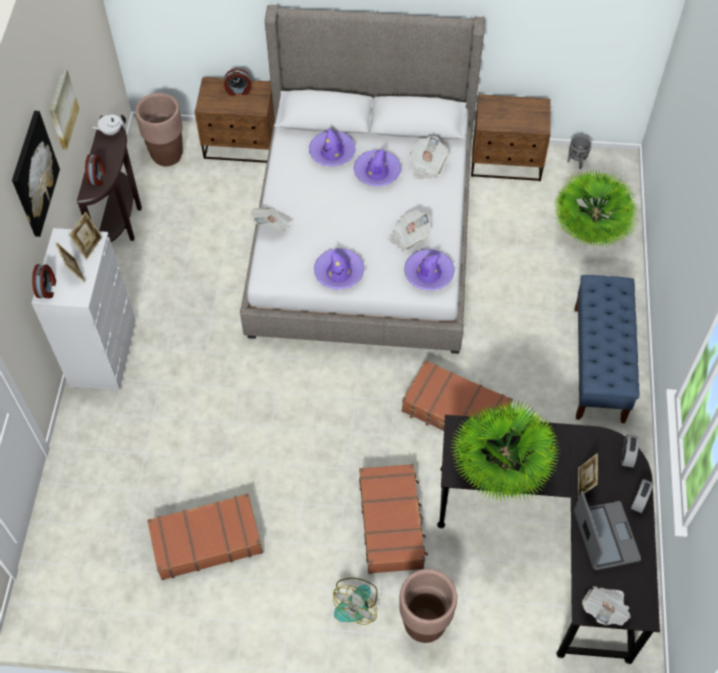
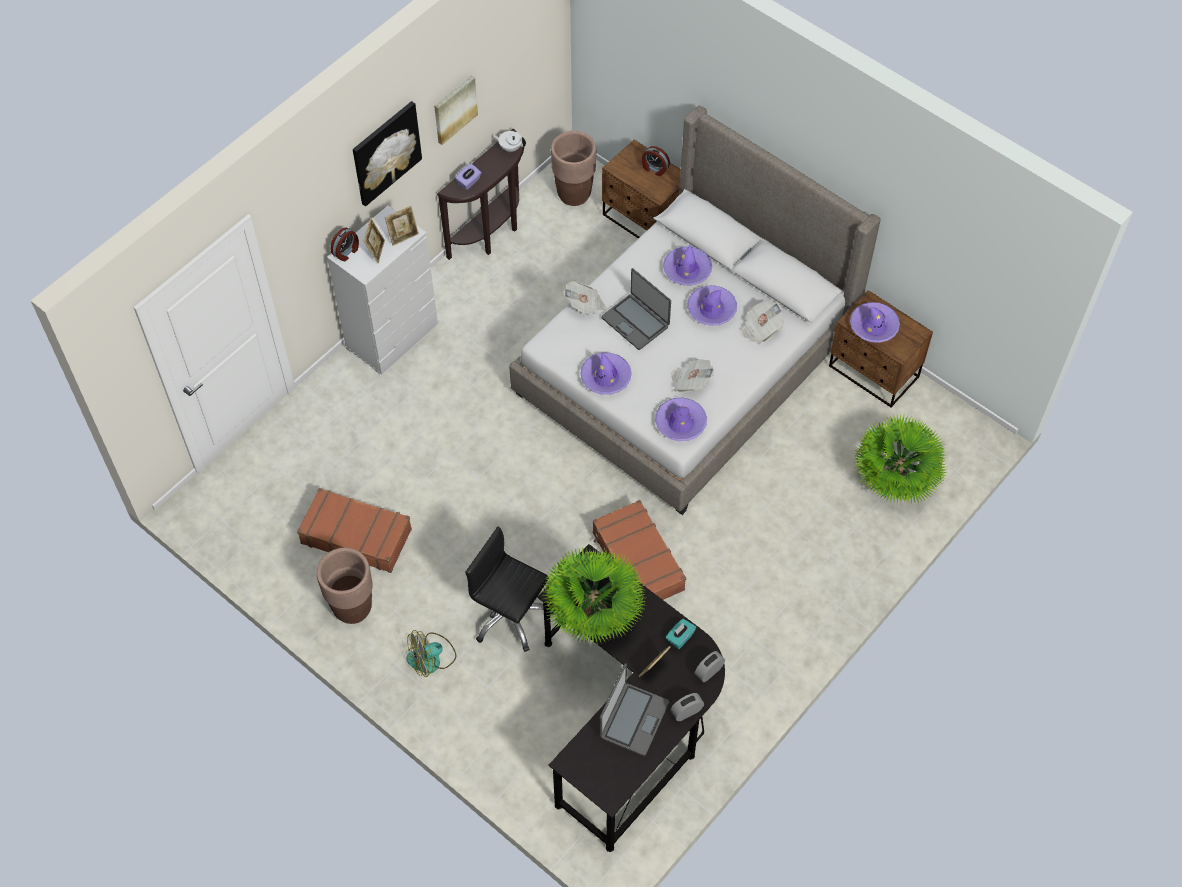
camera: 35 degrees right, 0 degrees up
(97, 177) = (469, 182): alarm clock -> purple tissue box
(326, 215) = (636, 322): none -> laptop
(392, 523) = (510, 616): brown suitcase -> black office chair
(424, 624) = (470, 710): brown planter -> brown planter (352, 608)
(505, 118) = (874, 326): none -> purple hat
(576, 162) = (942, 410): grey planter -> none
(582, 443) = (680, 637): none -> turquoise tissue box
(599, 364) = (798, 601): blue bench -> none
(605, 609) = (584, 772): newspaper -> none

